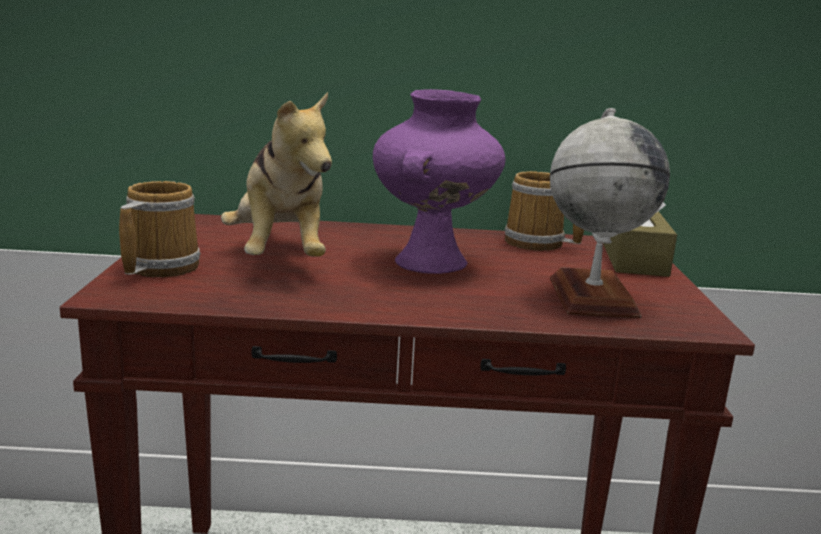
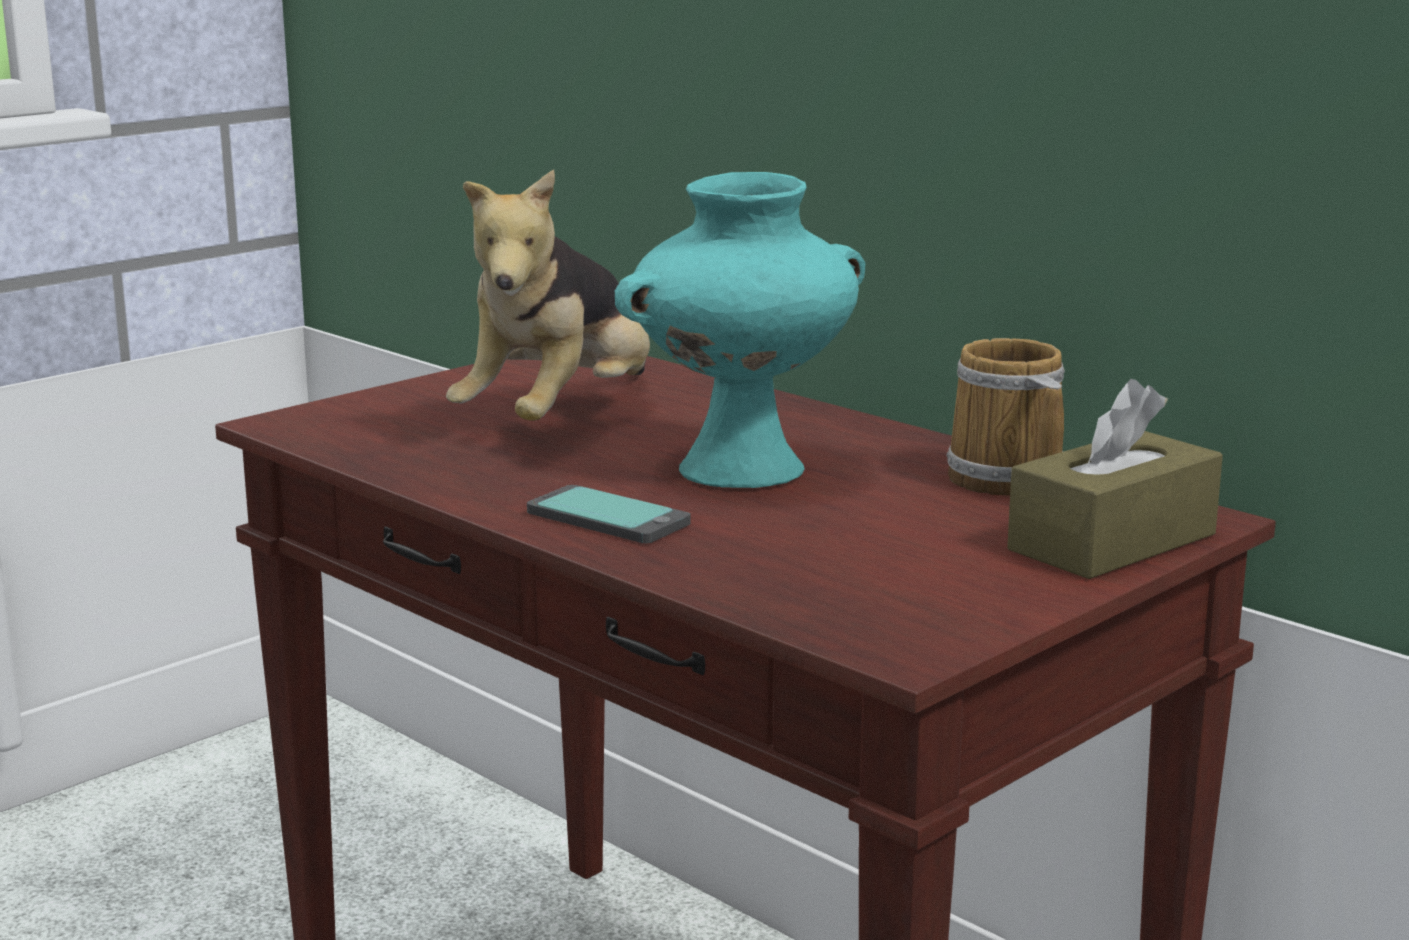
camera: 45 degrees right, 0 degrees up
(158, 267) = (393, 403): mug -> none
(432, 263) = (740, 471): purple vase -> turquoise vase
(439, 302) = (608, 518): none -> phone
(592, 297) = (849, 569): globe -> none

